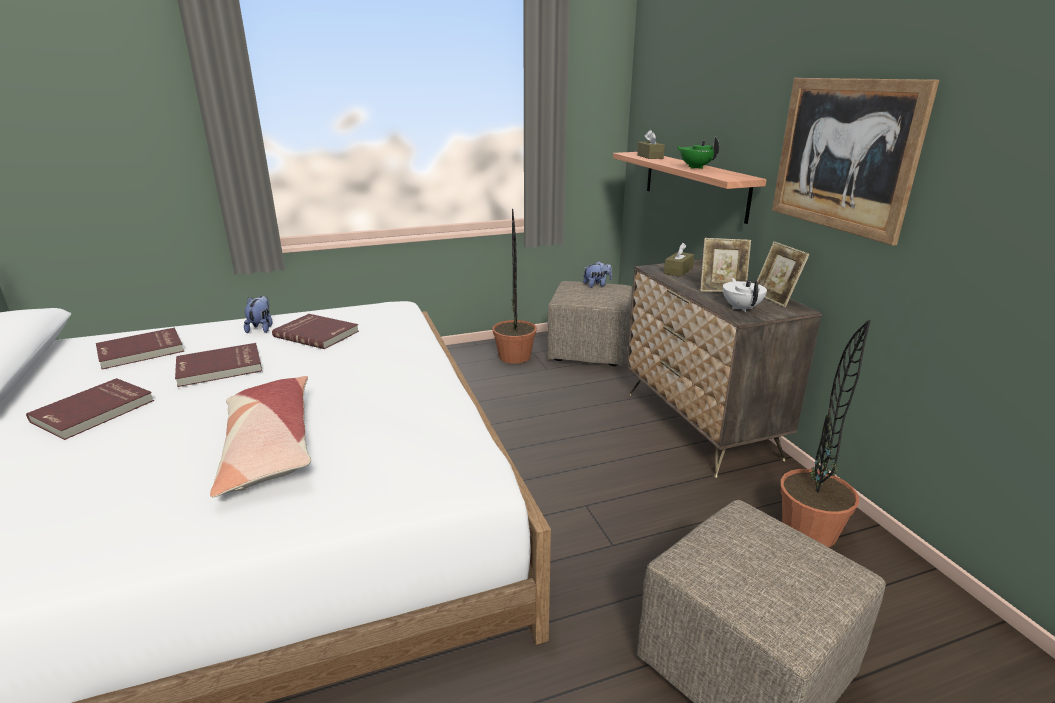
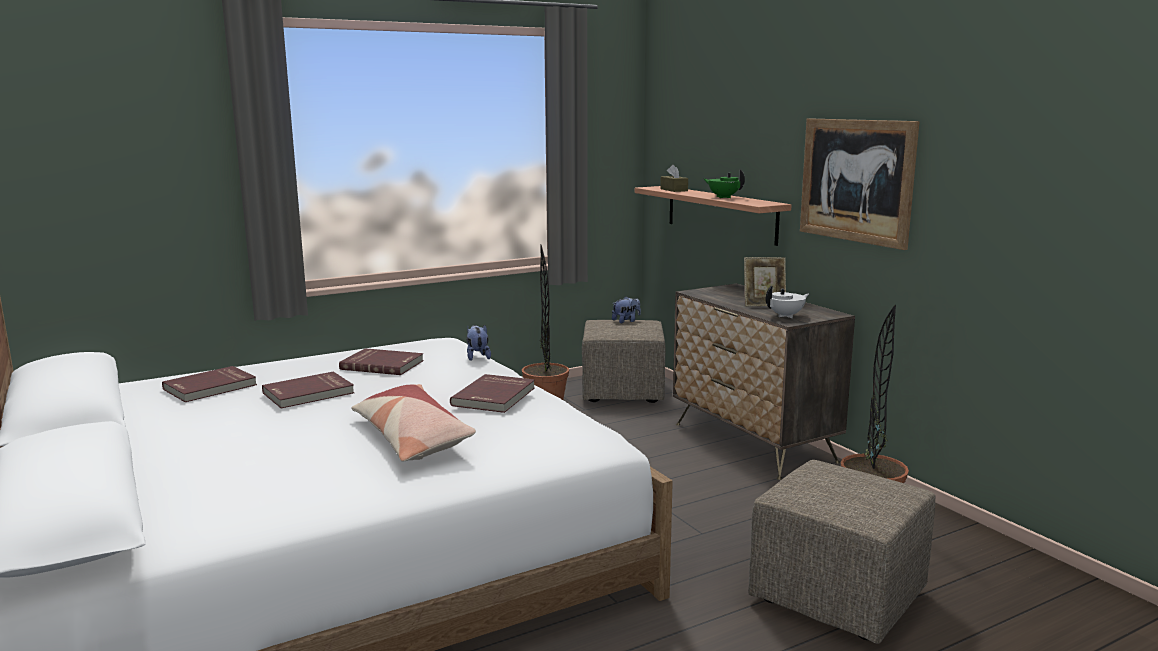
camera: 10 degrees left, 10 degrees down
(94, 411) = (215, 429): red book -> red book (495, 397)
(261, 328) = (319, 364): plush toy -> plush toy (477, 357)
(678, 271) = (718, 293): brown tissue box -> none
(741, 308) = (786, 316): white teapot -> white teapot turned 75 degrees clockwise
(775, 299) = (812, 308): picture frame -> none

